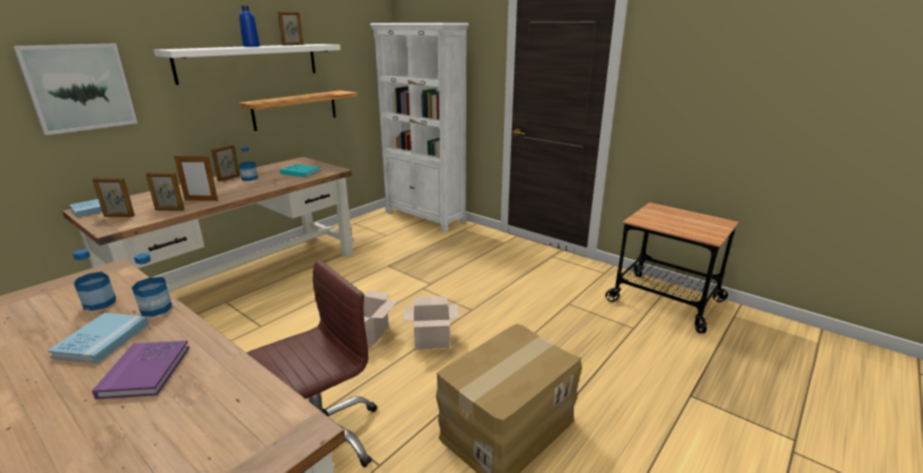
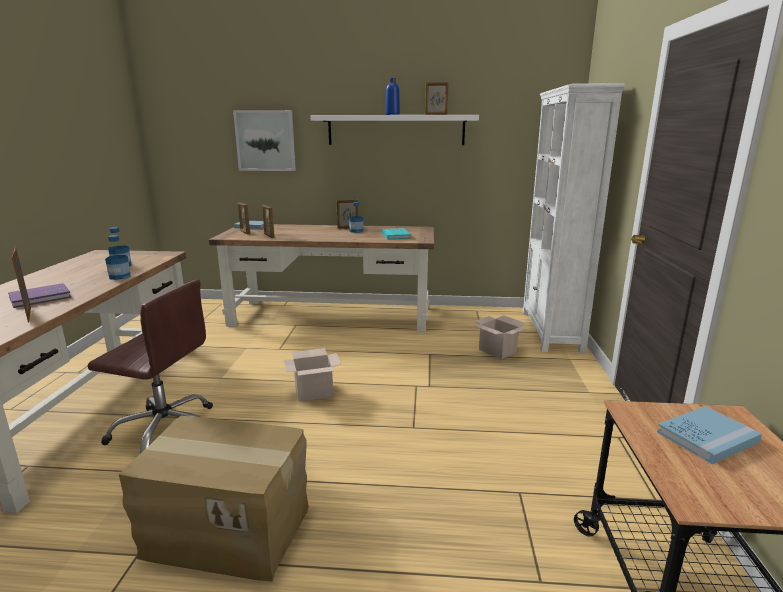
camera: 55 degrees right, 5 degrees down
(102, 340) = (76, 279): blue book -> blue book (707, 437)
(201, 200) = (296, 235): picture frame -> picture frame (29, 314)
(295, 109) = (435, 179): shelf -> none
(433, 339) = (336, 426): cardboard box -> cardboard box (498, 351)

